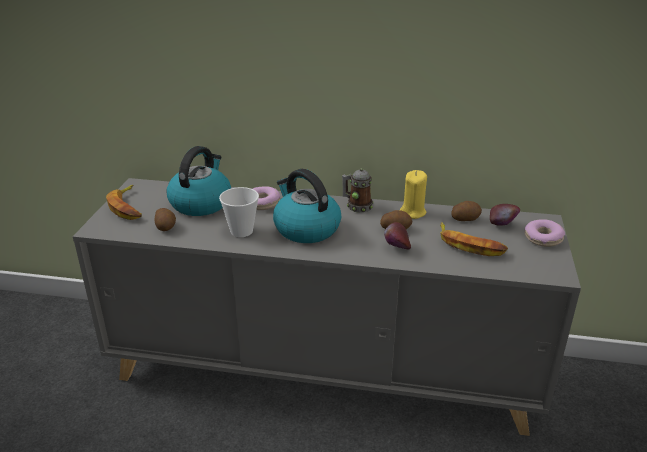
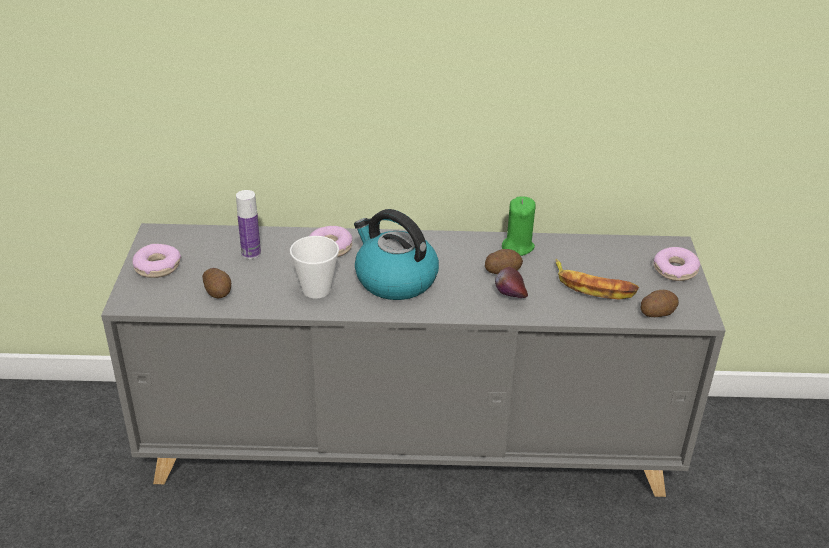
camera: 10 degrees left, 5 degrees up
(128, 207) = (157, 267): banana -> donut
(201, 203) = (251, 253): kettle -> bottle
(356, 206) = (448, 243): mug -> none
(412, 212) = (517, 246): yellow candle -> green candle
(465, 219) = (581, 251): potato -> potato (656, 312)
(502, 226) = (626, 257): apple -> none

